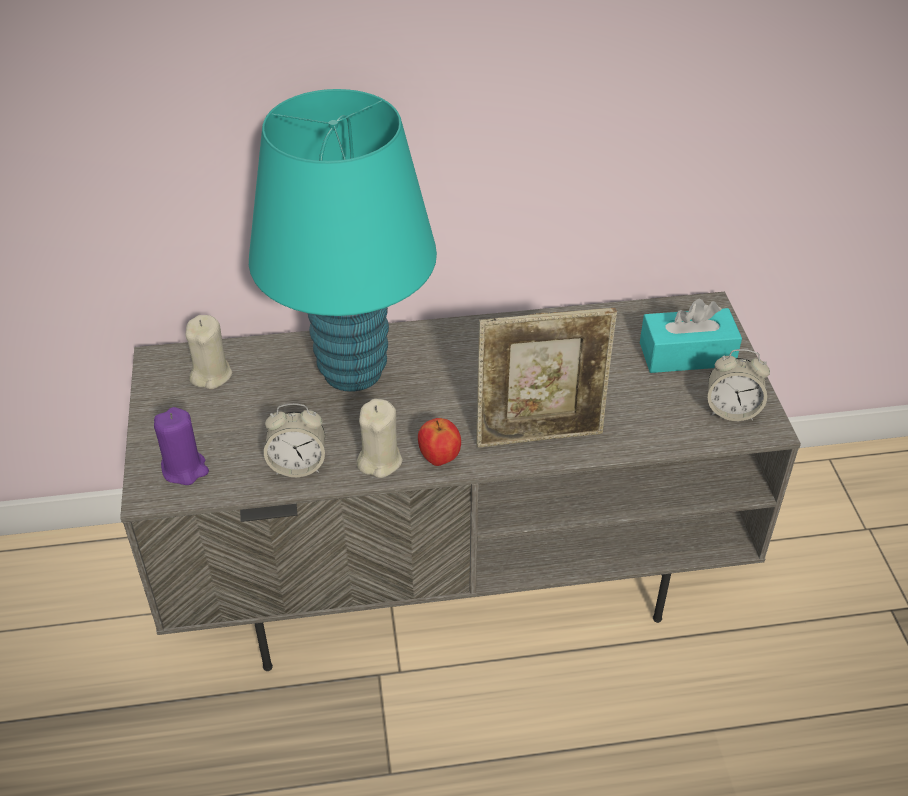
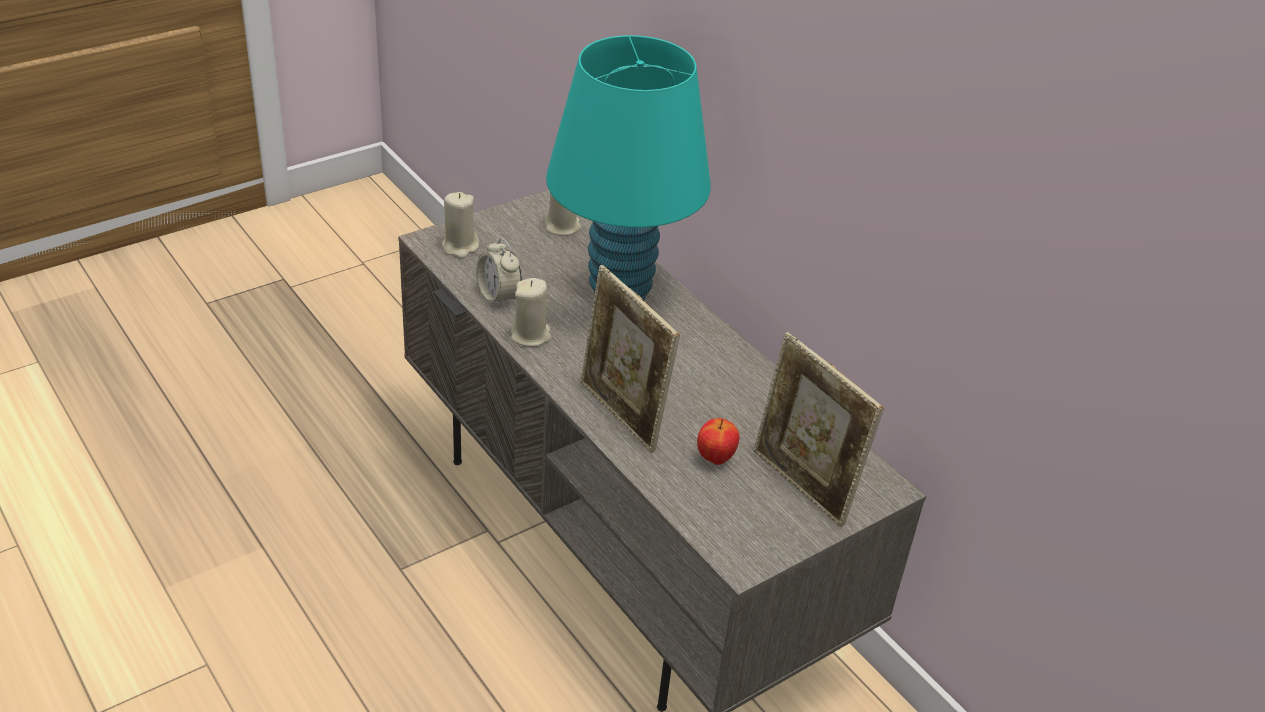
camera: 60 degrees right, 5 degrees down
(185, 468) = (460, 247): purple candle -> beige candle
(439, 458) = (555, 366): apple -> apple (715, 458)
(686, 354) = (803, 486): turquoise tissue box -> picture frame
(731, 410) = (746, 534): alarm clock -> none

